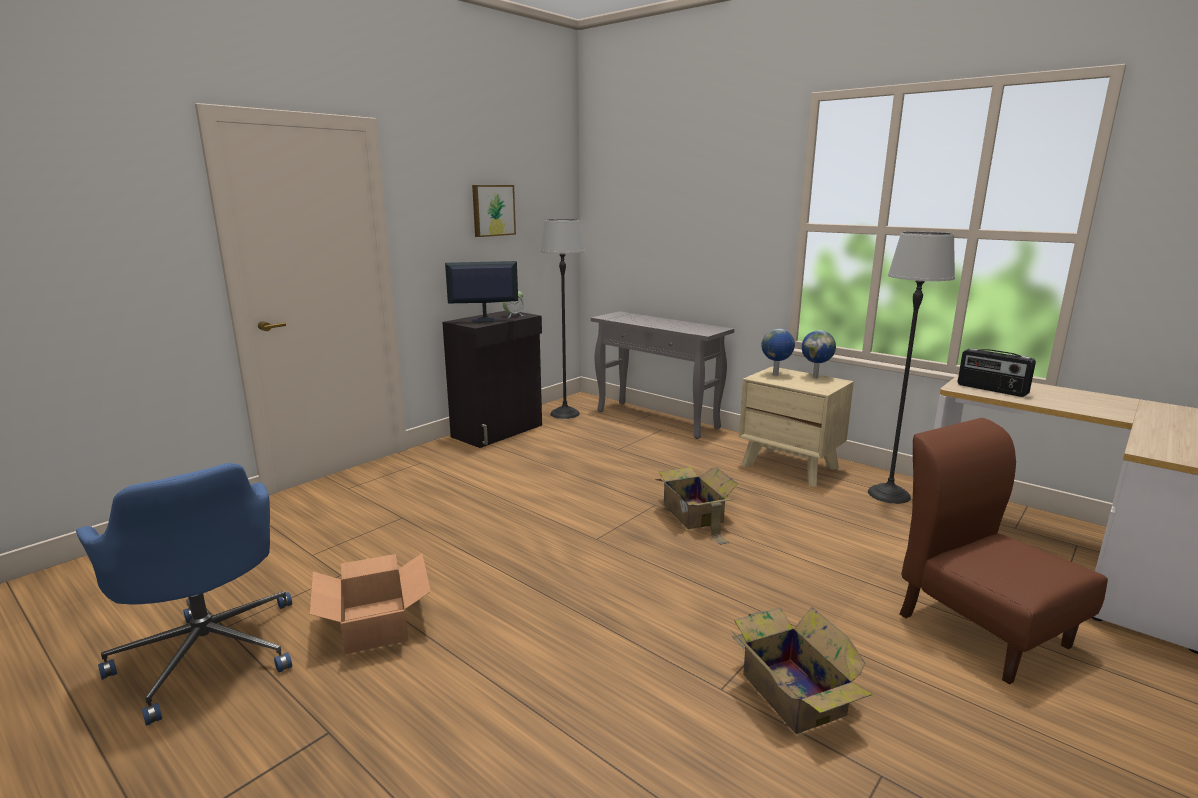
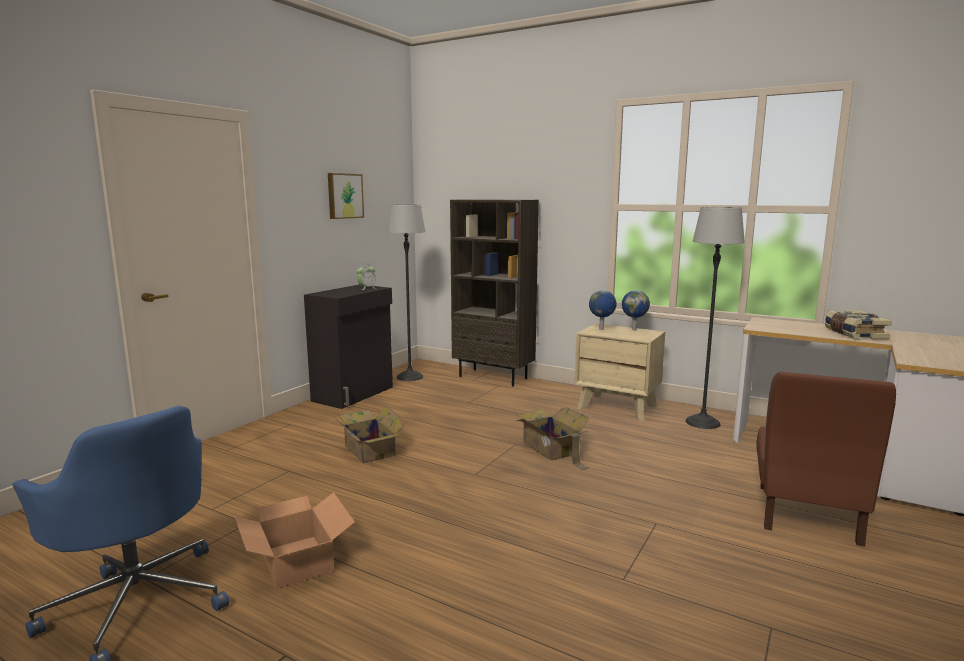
camera: 10 degrees left, 5 degrees down
(484, 320) = (342, 292): monitor -> none
(658, 419) = (494, 377): grey console table -> brown bookcase
(790, 691) = (679, 574): cardboard box -> cardboard box (369, 449)
(981, 629) = (807, 514): brown chair -> brown chair turned 120 degrees counterclockwise
(991, 389) = (781, 328): radio -> none
(1087, 403) = (853, 334): none -> book

